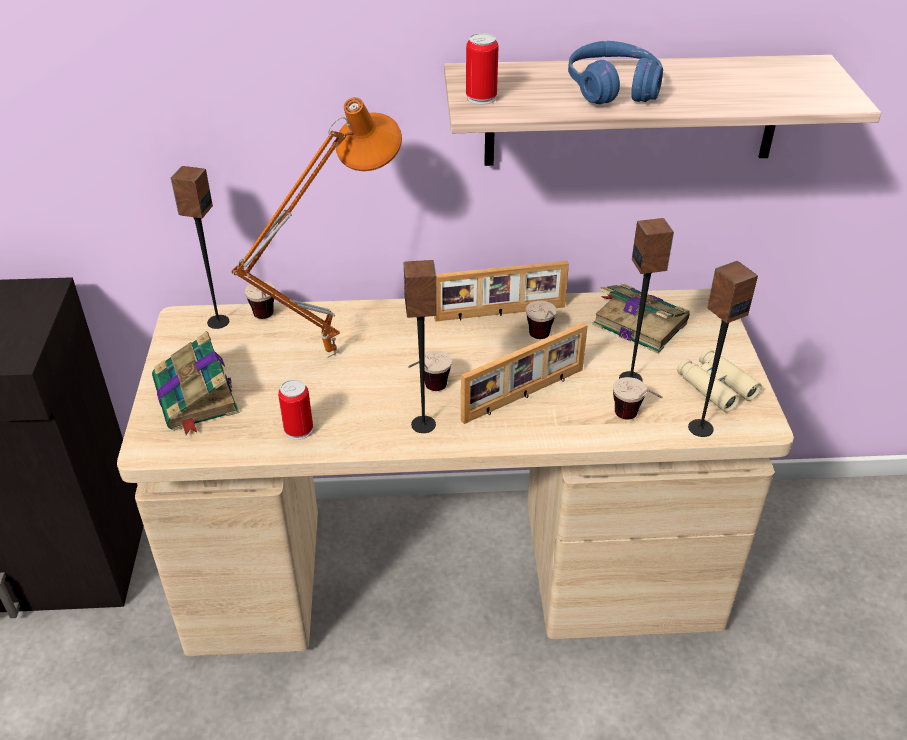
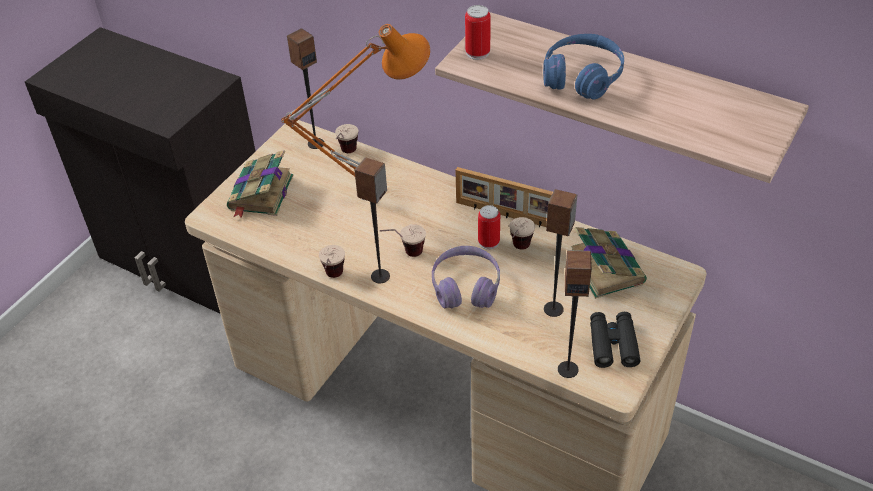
camera: 35 degrees right, 5 degrees up
(298, 430) = (301, 244): can -> can (488, 242)
(524, 395) = (466, 286): picture frame -> purple headphones
(634, 420) = (525, 341): cup -> cup (333, 279)
(715, 386) = (613, 344): beige binoculars -> black binoculars

